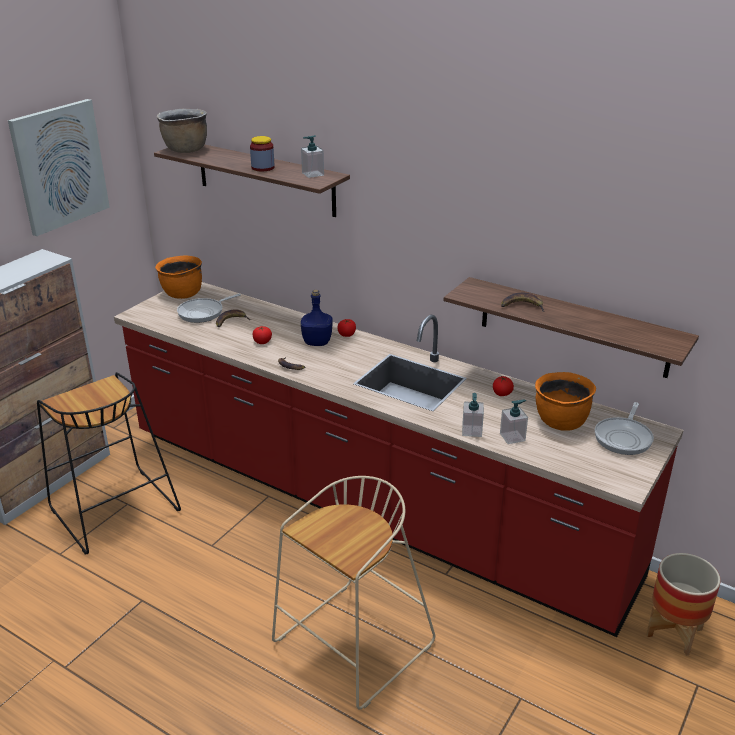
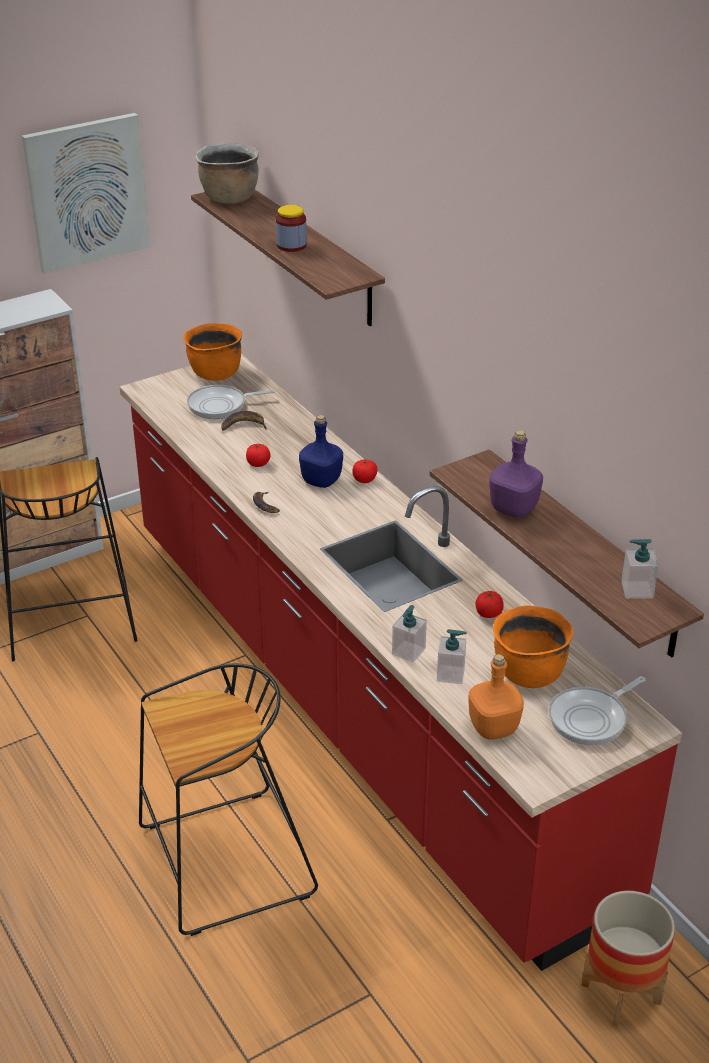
camera: 25 degrees right, 5 degrees up
(312, 174) = (340, 268): soap dispenser -> soap dispenser (636, 590)
(352, 646) = (223, 864): beige stool -> black stool
(522, 306) = (514, 509): banana -> purple bottle
(571, 461) = (494, 727): none -> orange bottle

